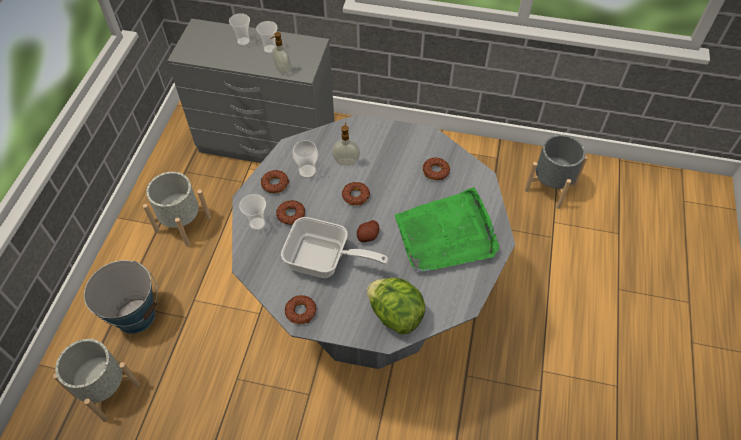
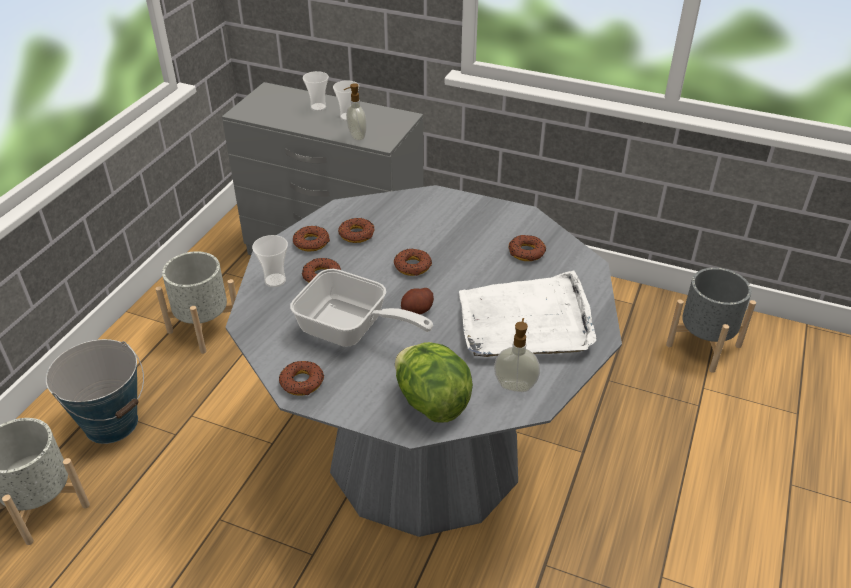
camera: 10 degrees right, 15 degrees down
(307, 171) = (356, 234): cup -> donut
(346, 161) = (410, 229): soap dispenser -> soap dispenser (515, 385)
(446, 234) = (525, 321): green tray -> white tray

